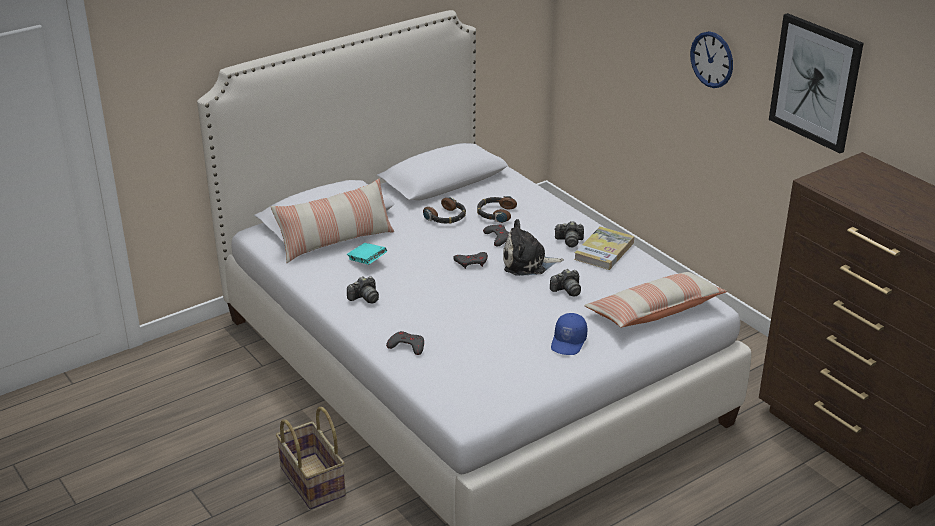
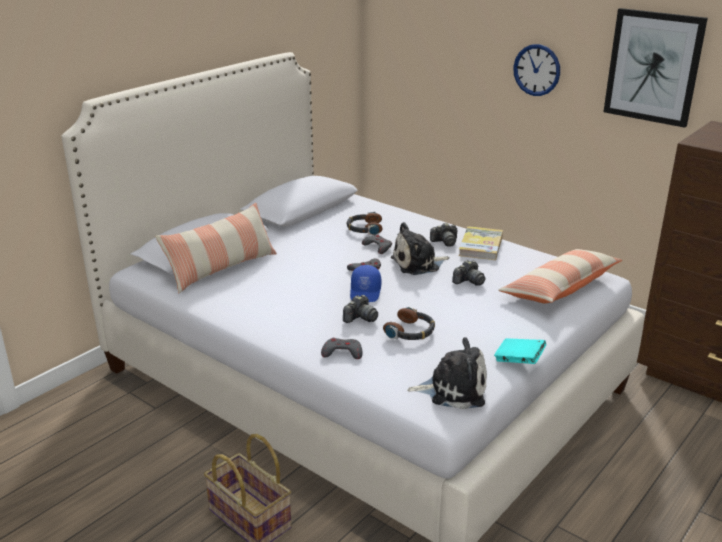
camera: 15 degrees left, 5 degrees down
(364, 298) = (275, 314): camera -> camera (360, 318)
(367, 261) = (262, 282): turquoise book -> turquoise book (519, 360)
(446, 217) = (320, 236): headphones -> headphones (411, 332)
(487, 397) = (453, 389): none -> plush toy
(569, 342) = (501, 325): blue cap -> blue cap (366, 292)

